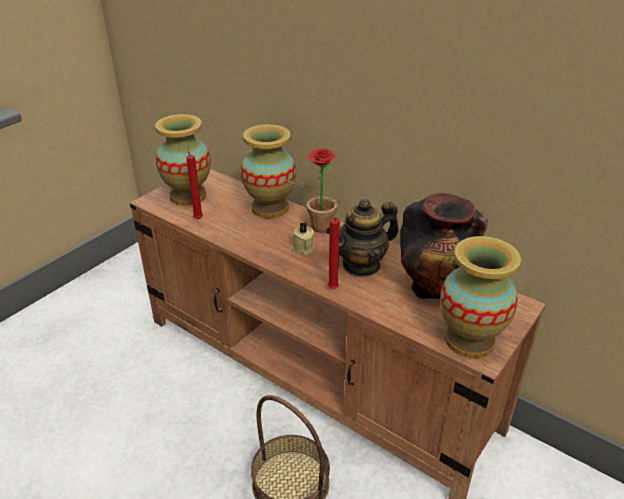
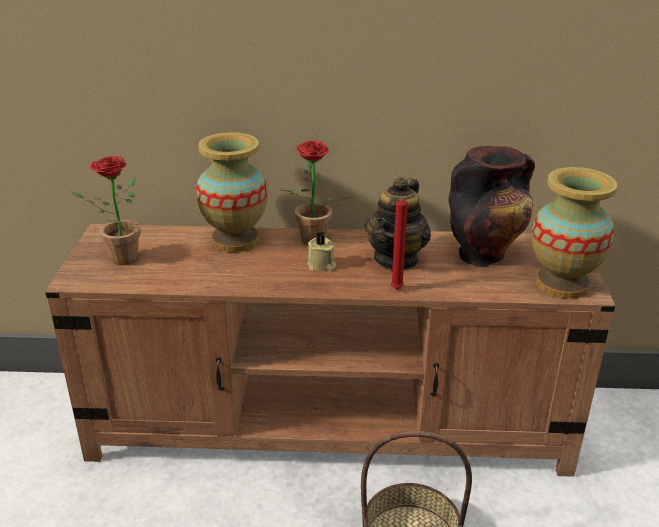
camera: 35 degrees left, 5 degrees down
(188, 196) = (118, 259): vase -> potted plant
(198, 218) = (162, 277): red candle -> none

